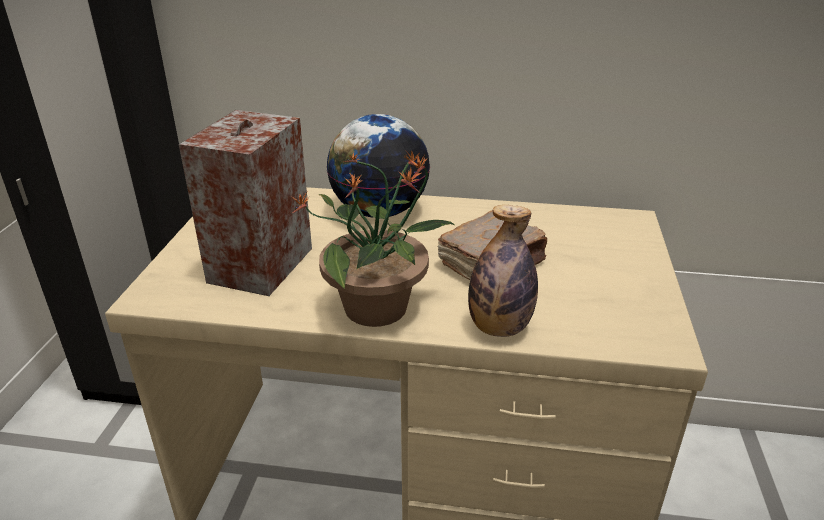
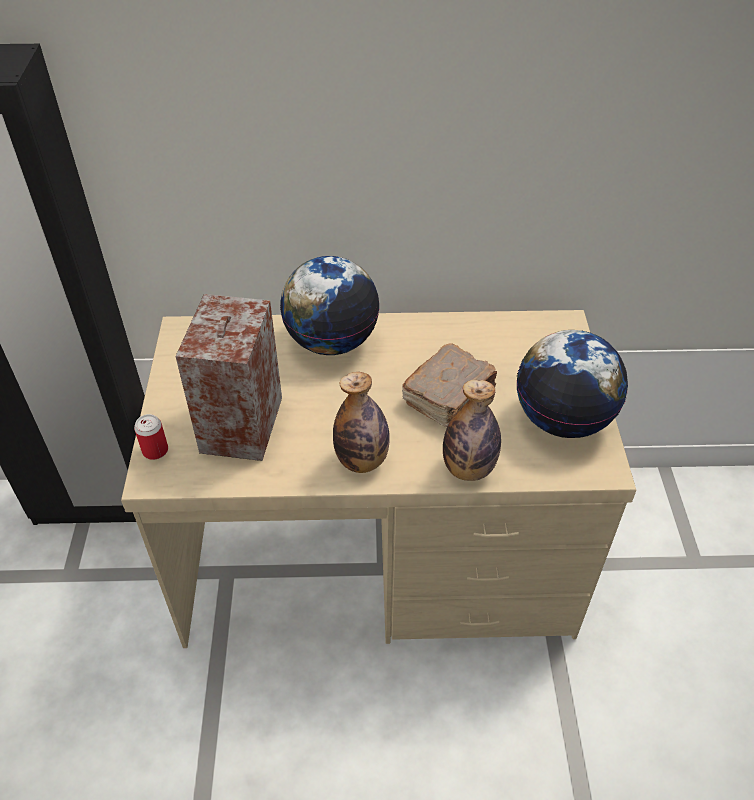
camera: 10 degrees left, 15 degrees up
(162, 276) = (155, 450): none -> can
(378, 307) = (362, 460): potted plant -> bottle
(620, 295) = (562, 419): none -> globe

